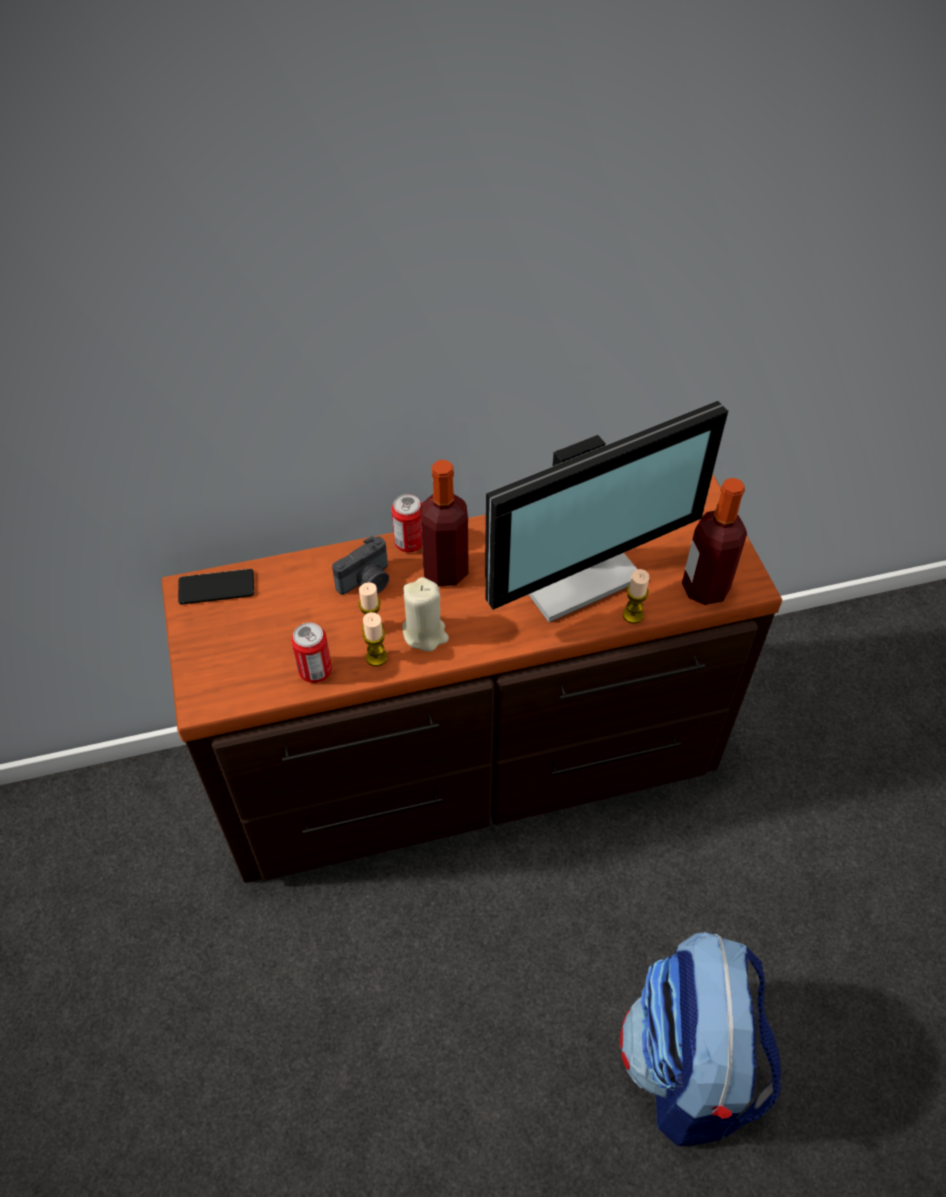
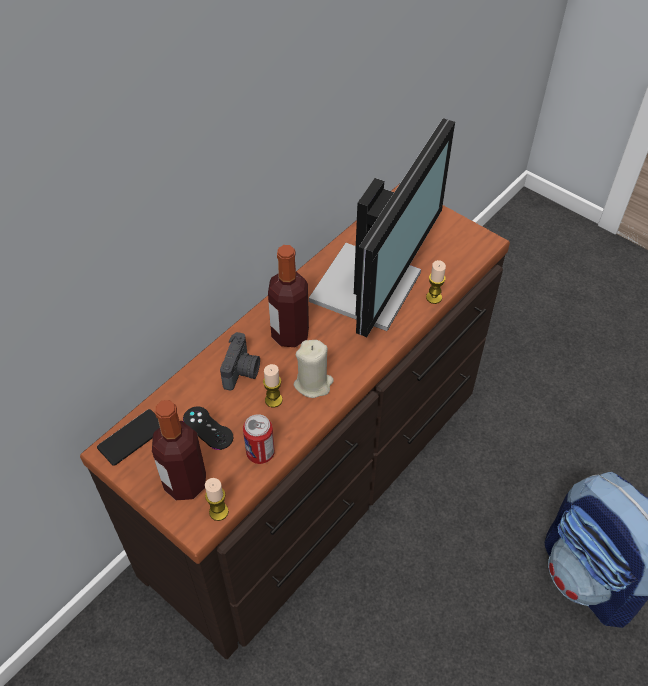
camera: 35 degrees left, 0 degrees up
(289, 618) = (208, 428): none -> black game controller
(376, 657) = (294, 418): candle -> candle (218, 512)
(409, 543) = (248, 329): can -> none
(705, 588) = (461, 258): bottle -> bottle (185, 483)

